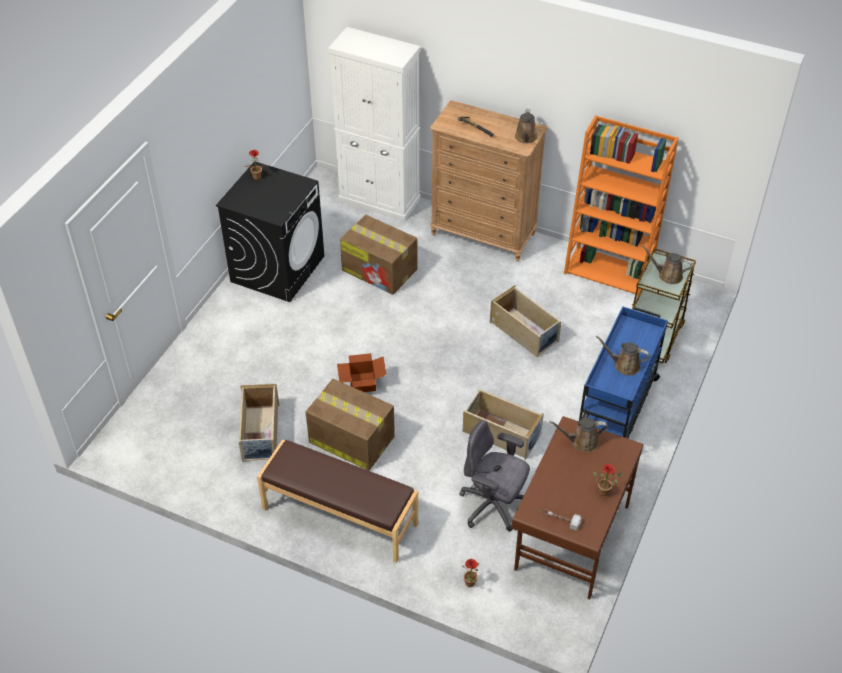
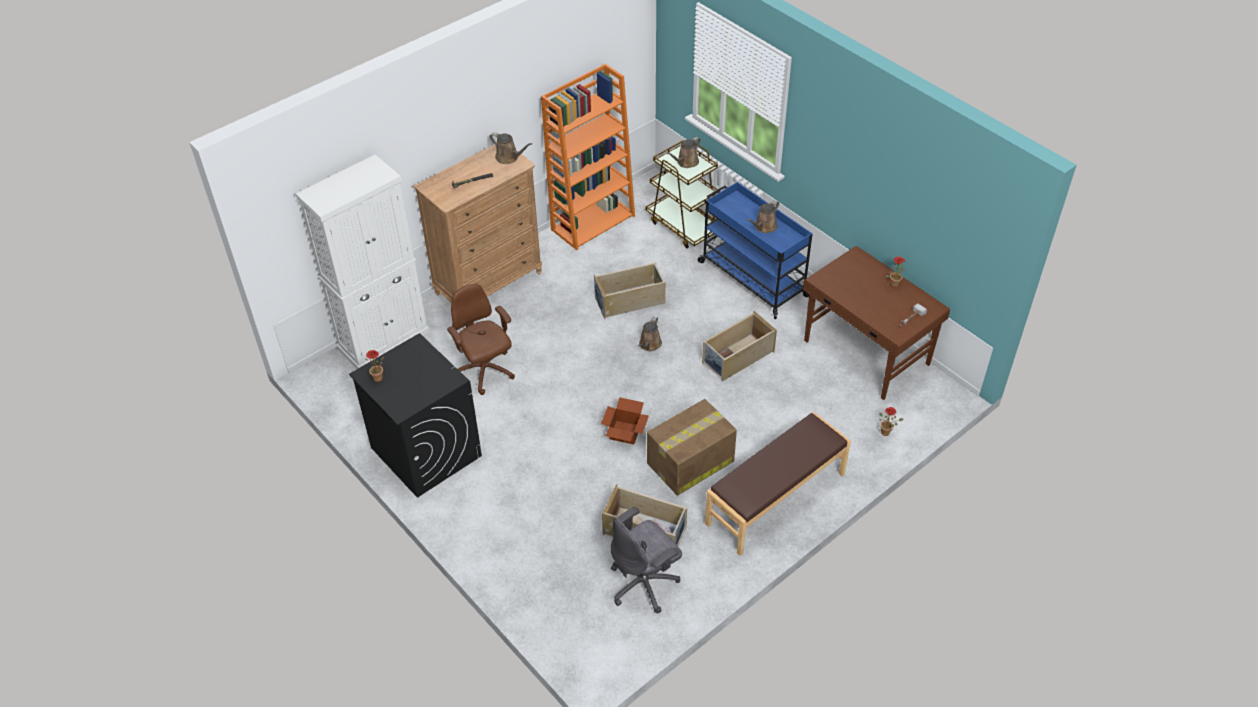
camera: 65 degrees left, 0 degrees up
(380, 270) = (485, 372): cardboard box -> brown office chair
(492, 506) = (813, 390): grey office chair -> grey office chair (644, 583)
(581, 441) = (838, 278): brown watering can -> brown watering can (649, 345)

